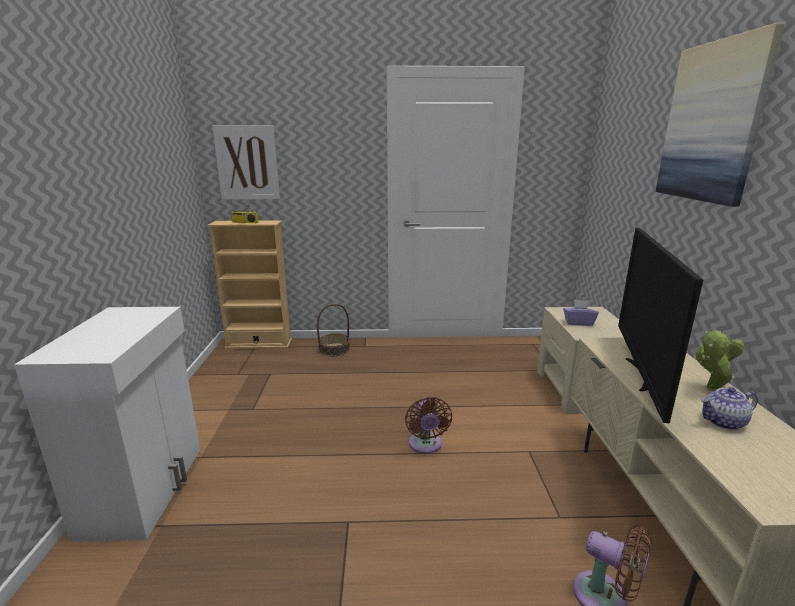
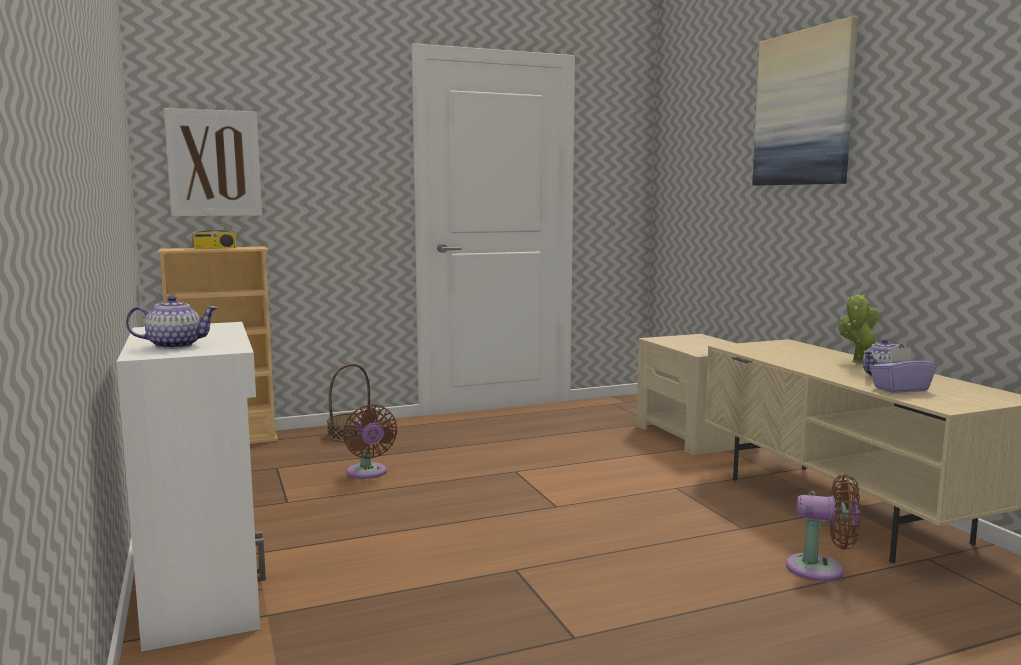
camera: 20 degrees left, 10 degrees down
(83, 343) = (175, 345): none -> teapot
(425, 445) = (555, 500): brown fan -> brown fan (368, 473)
(578, 322) = (688, 345): purple tissue box -> purple tissue box (900, 389)
(641, 375) = (791, 360): television -> none

